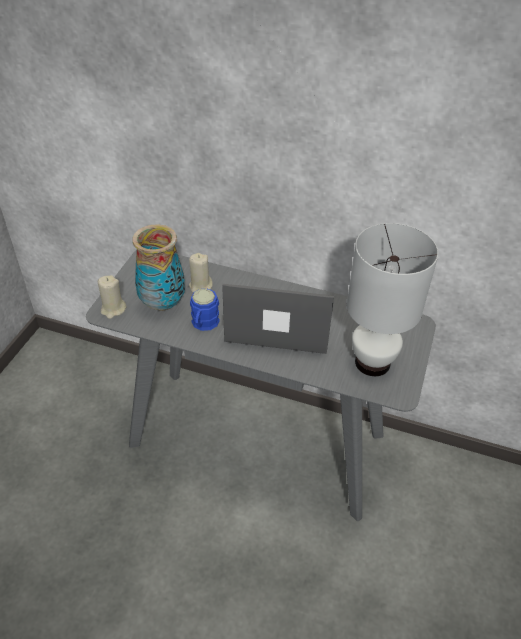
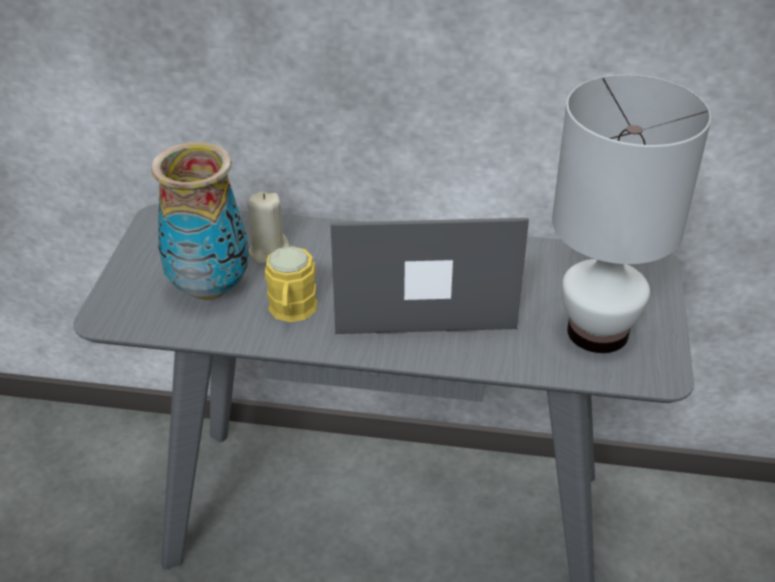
camera: 10 degrees left, 5 degrees down
(113, 309) = (122, 309): beige candle -> none
(203, 324) = (291, 312): blue mug -> yellow mug

